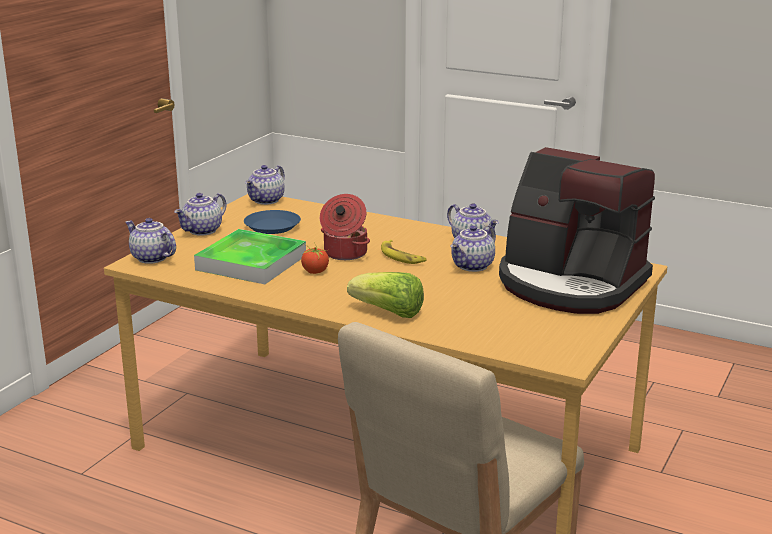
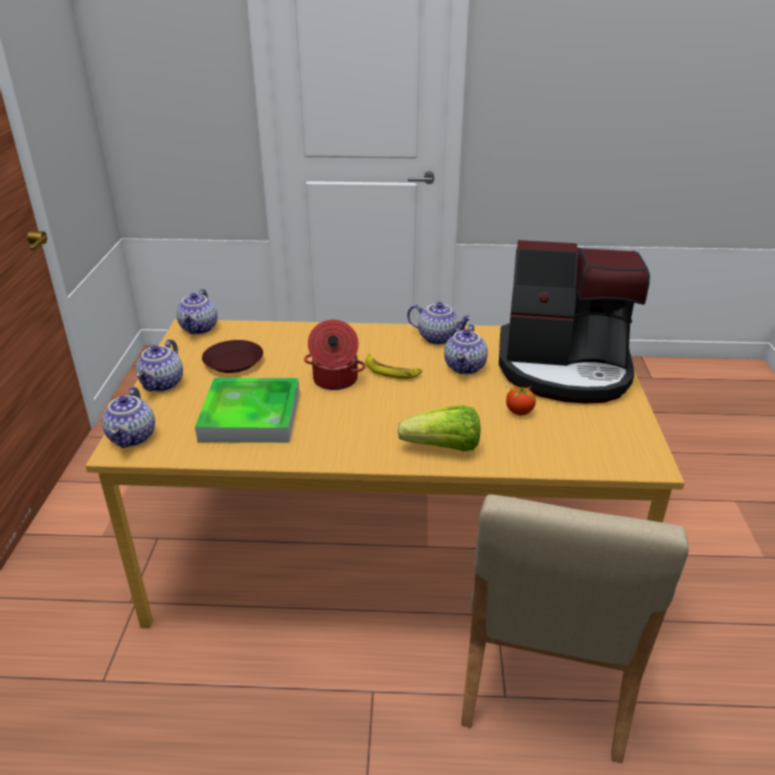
camera: 25 degrees left, 10 degrees up
(151, 258) = (133, 437): teapot -> teapot turned 105 degrees counterclockwise
(272, 226) = (233, 361): blue plate -> brown plate
(315, 271) = (326, 411): tomato -> tomato (519, 411)

